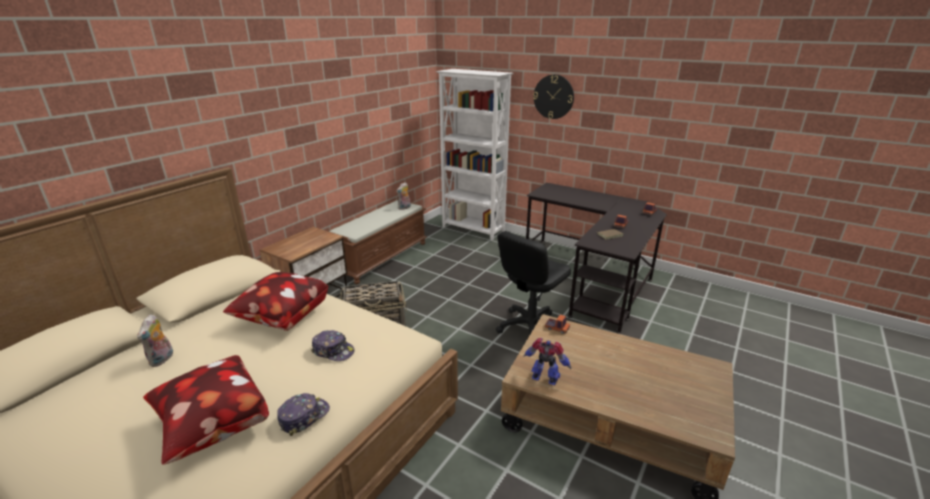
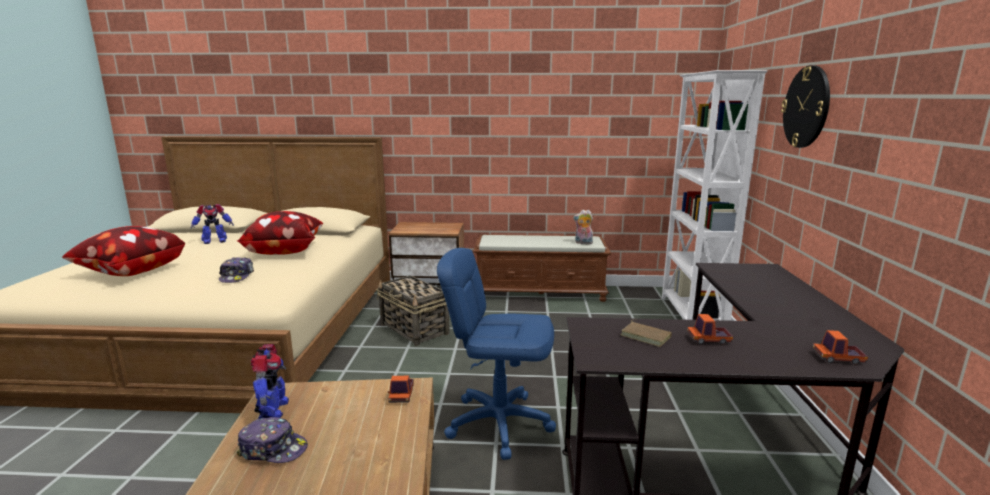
camera: 60 degrees right, 10 degrees down
(162, 359) = (214, 241): plush toy -> toy robot
(304, 417) = (140, 291): cap -> cap (273, 449)
(530, 327) = (499, 423): black office chair -> blue office chair

